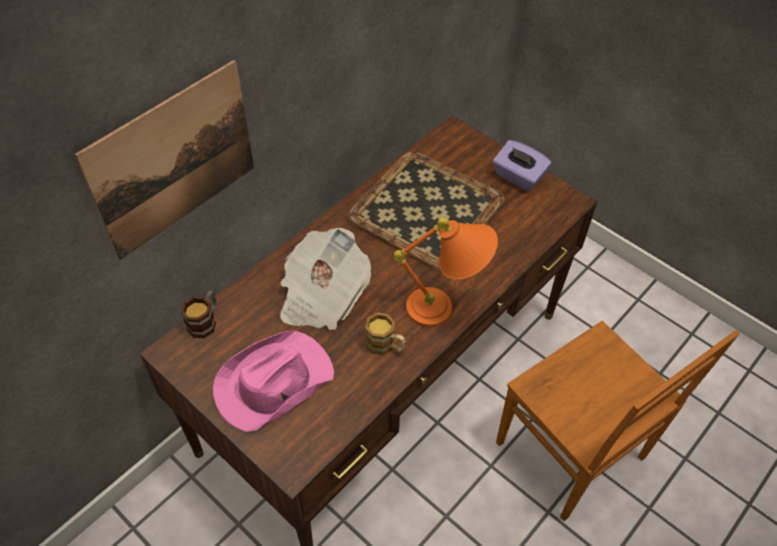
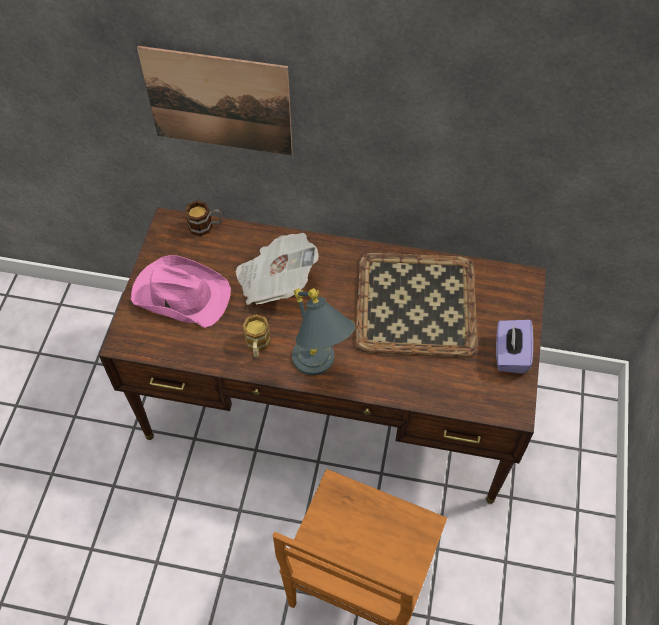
camera: 60 degrees right, 5 degrees up
(446, 310) = (319, 369): orange table lamp -> grey table lamp

